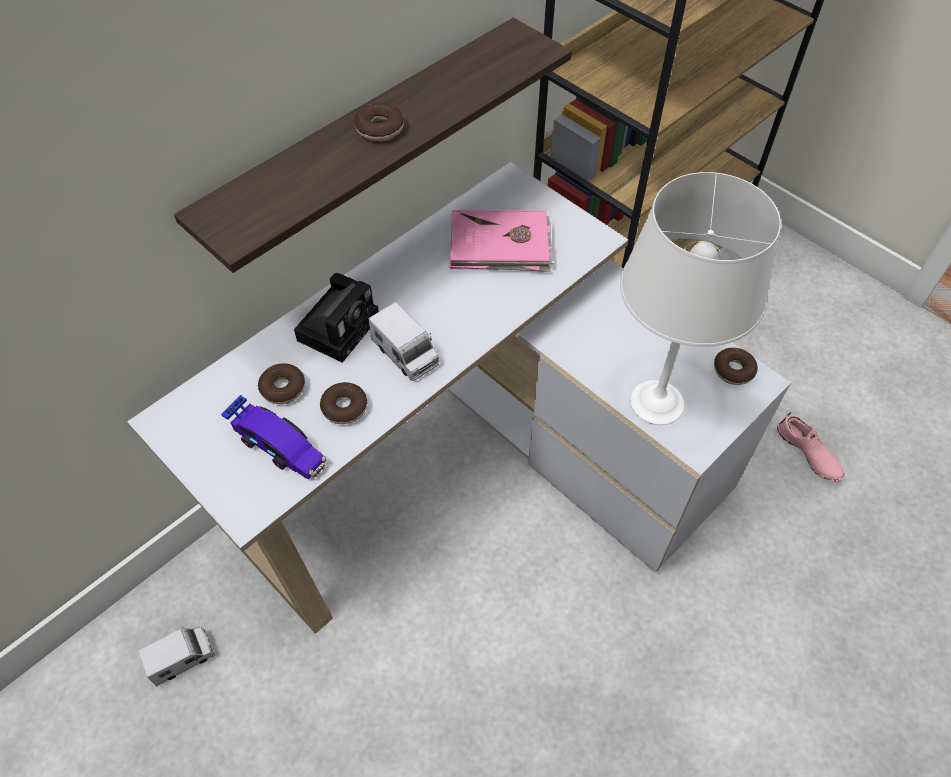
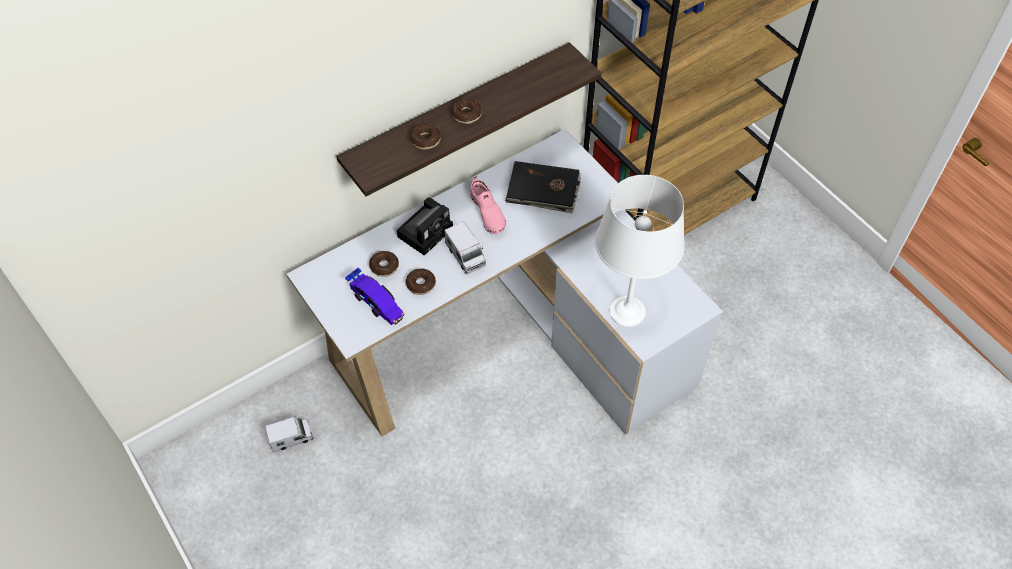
camera: 10 degrees right, 0 degrees up
(500, 245) = (543, 190): pink book -> black book
(733, 370) = (685, 297): donut -> donut (425, 140)
(808, 453) = (762, 370): pink shoe -> pink shoe (487, 213)

